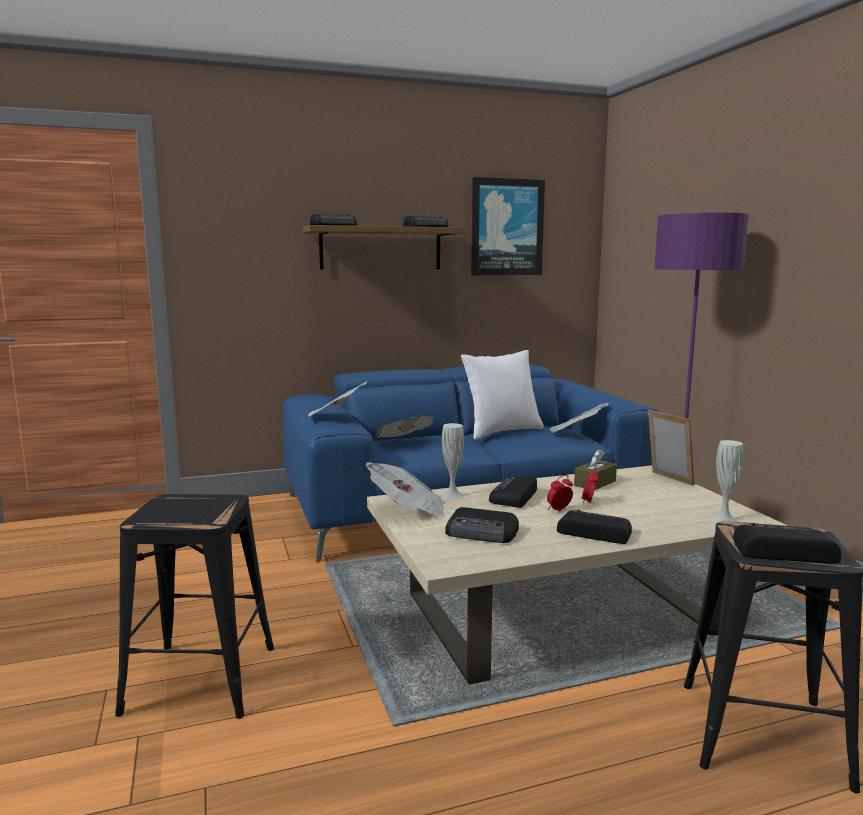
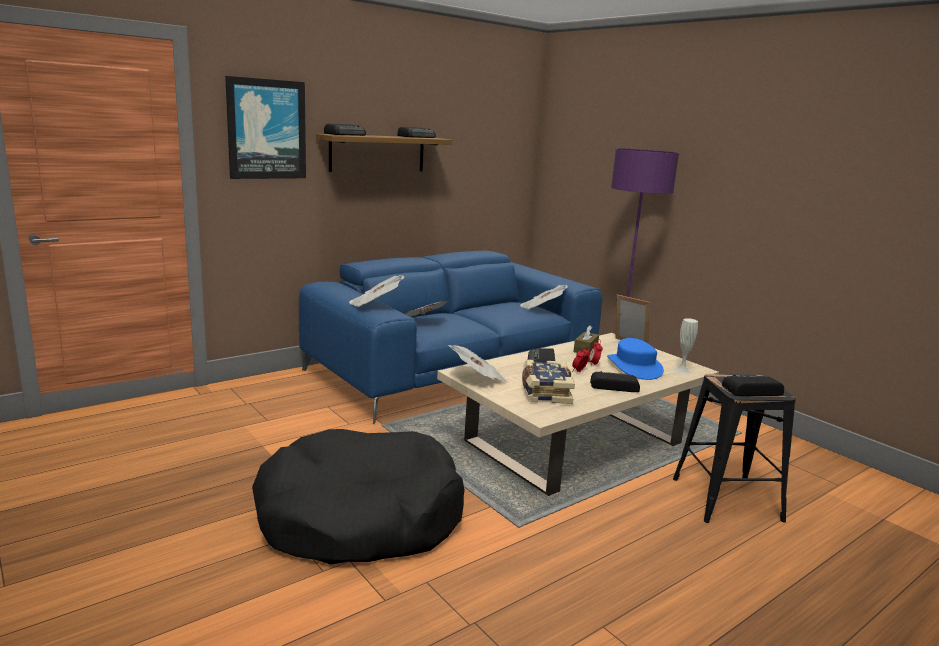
camera: 20 degrees left, 5 degrees up
(201, 677) = (359, 517): black stool -> black dog bed
(452, 496) = (498, 365): white vase -> none
(482, 533) = (545, 392): radio -> book
(502, 432) = (486, 309): white pillow -> none
(507, 227) = (472, 137): picture -> picture (266, 129)
(649, 509) = (634, 367): none -> blue hat

